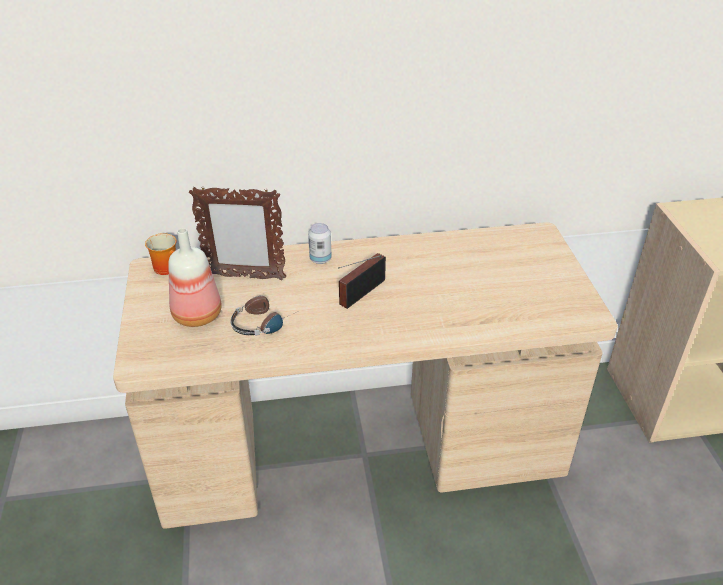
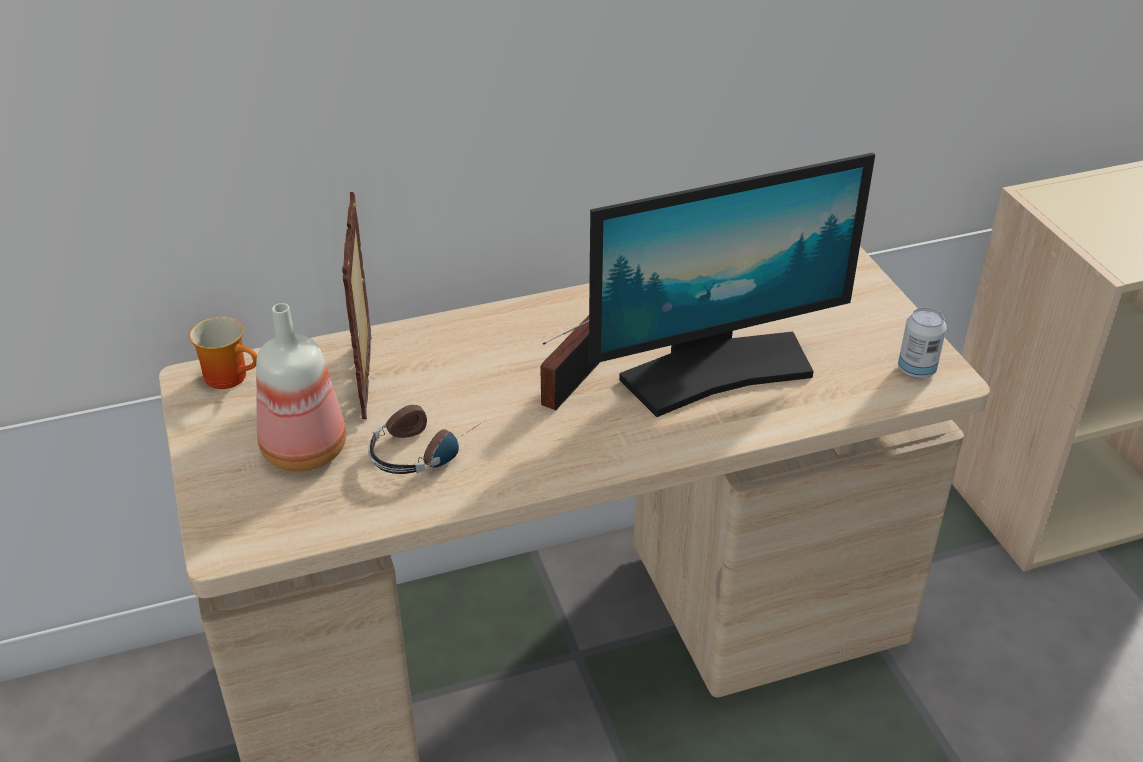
camera: 10 degrees left, 0 degrees up
(245, 277) = (368, 377): picture frame -> picture frame turned 90 degrees clockwise
(320, 259) = (488, 333): can -> can (916, 370)
(449, 296) = (717, 371): none -> monitor

